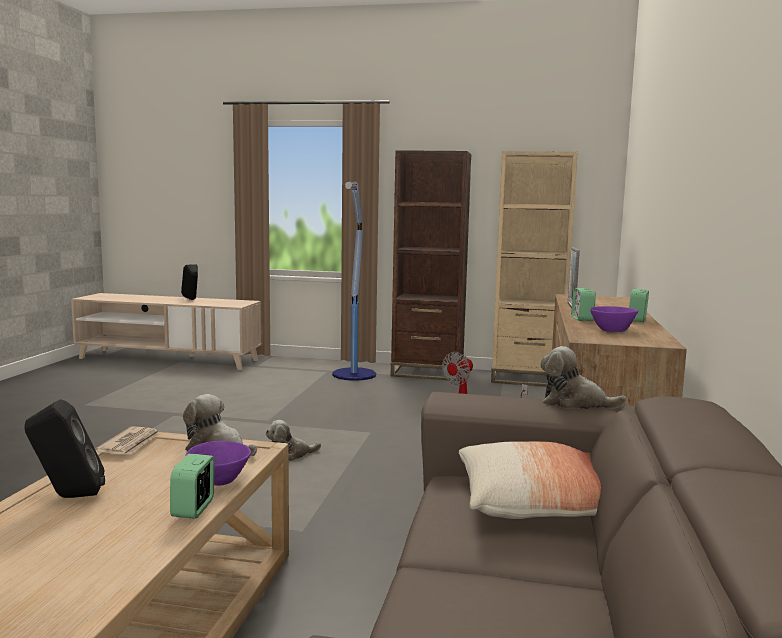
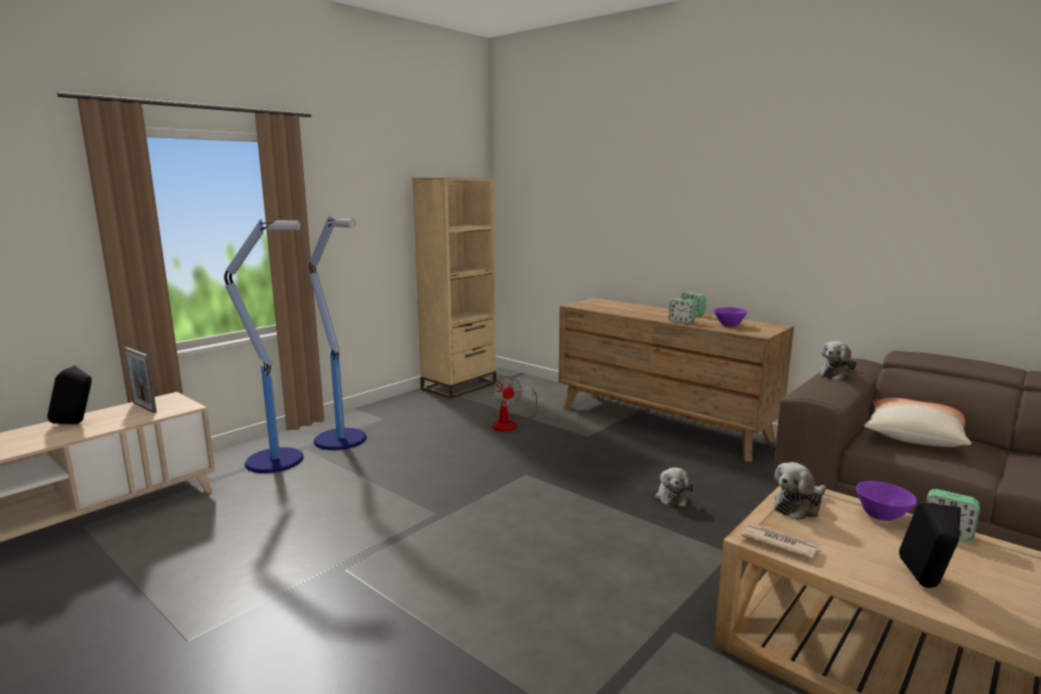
camera: 60 degrees left, 5 degrees up
(290, 455) = (553, 523): plush toy -> plush toy (672, 496)
(299, 370) = (277, 460): none -> floor lamp
(427, 373) = (386, 410): brown bookcase -> none
(571, 306) = (627, 314): picture frame -> picture frame (144, 407)

